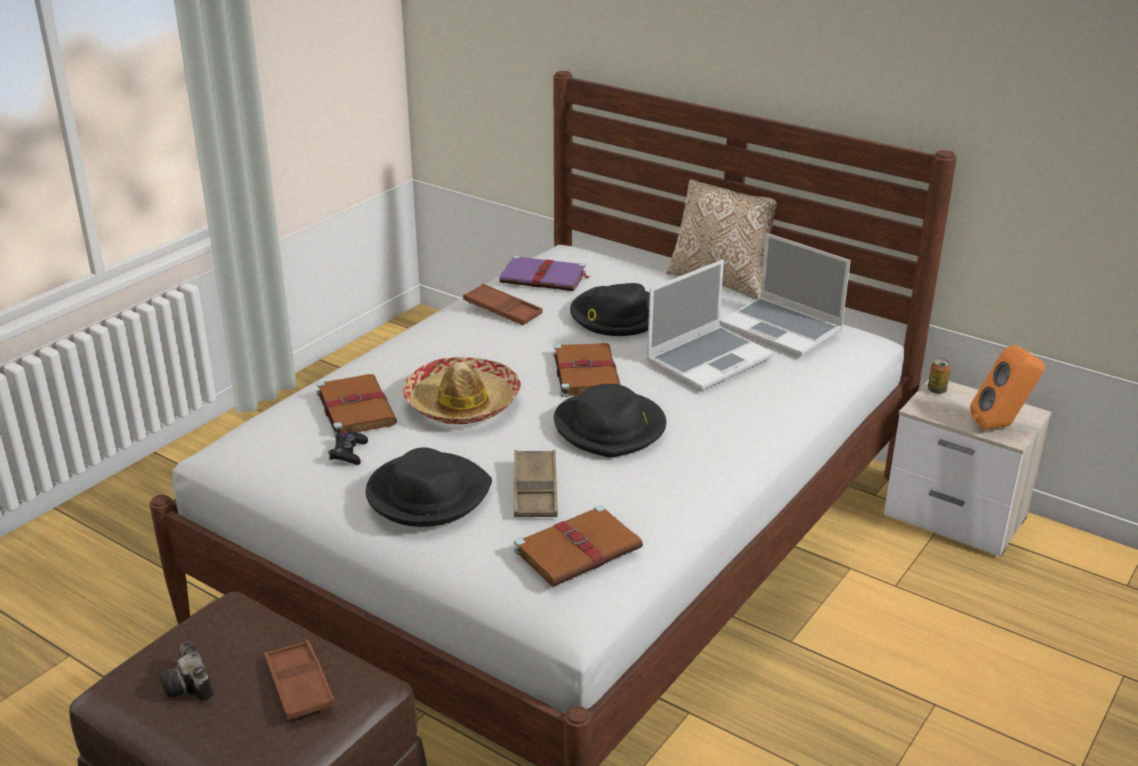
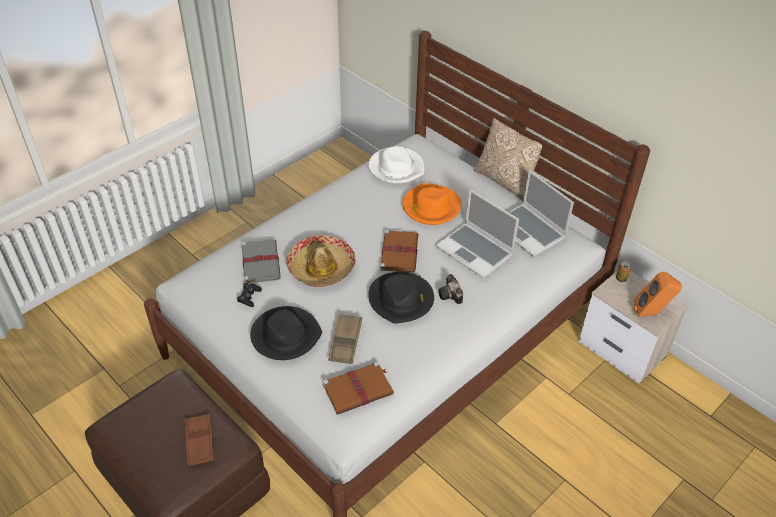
camera: 10 degrees right, 15 degrees up
(190, 687) = (144, 433): camera -> camera (451, 295)
(355, 407) = (260, 262): brown book -> grey book
(502, 310) = (364, 193): brown tray -> none
(544, 278) = (396, 168): purple book -> white hat
(617, 316) = (431, 207): black hat -> orange hat
(709, 359) = (476, 251): laptop -> laptop turned 75 degrees clockwise

